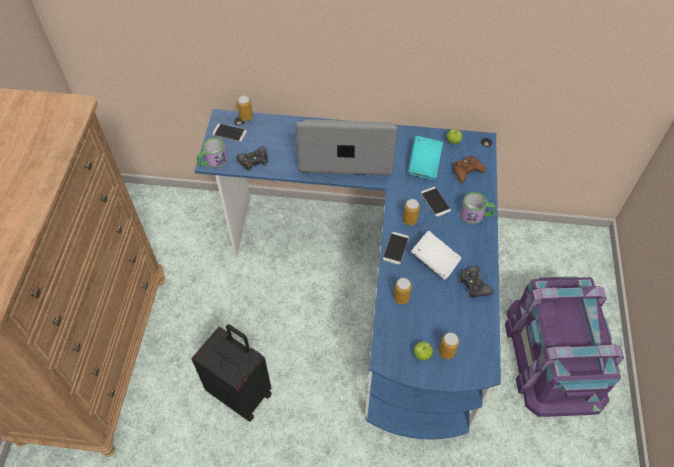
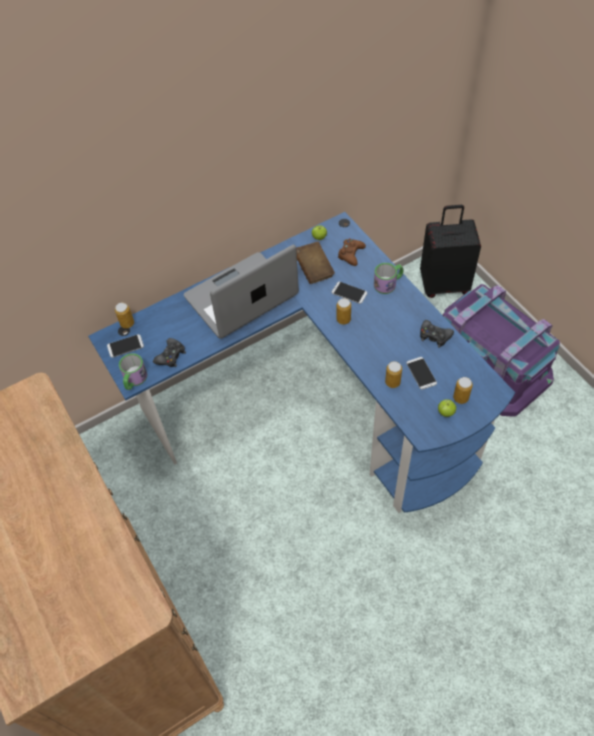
camera: 35 degrees left, 0 degrees up
(241, 392) = (284, 569): black suitcase -> black suitcase (444, 284)
(395, 248) = (353, 348): phone -> phone (421, 373)
(424, 165) = (314, 270): turquoise book -> brown book
(434, 261) = (390, 338): white book -> none

